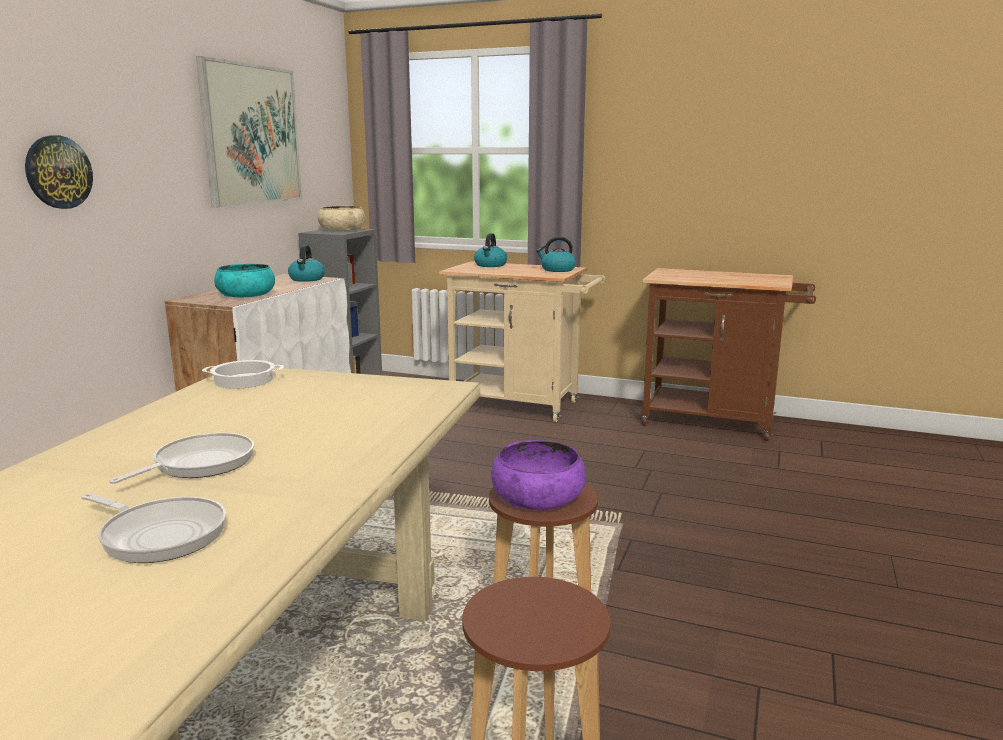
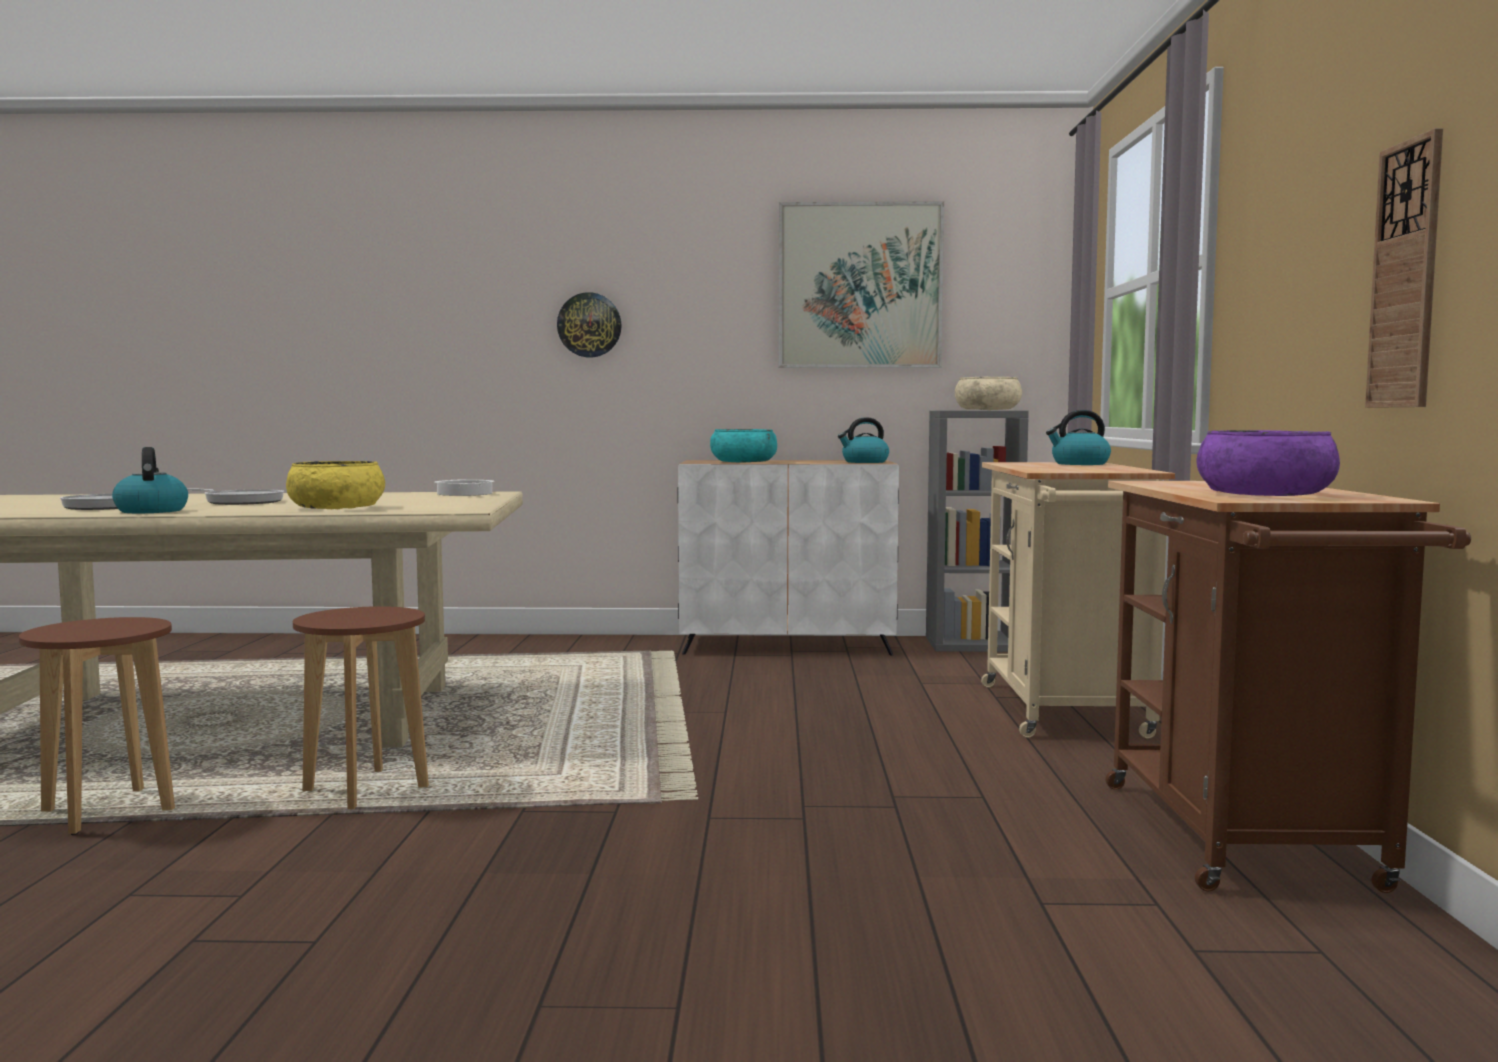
camera: 70 degrees right, 10 degrees down
(361, 423) = (337, 508): none -> yellow bowl
(537, 497) = (353, 615): purple bowl -> purple bowl (1264, 494)
(557, 270) = (1105, 470): kettle -> kettle (151, 511)
(757, 185) = (1406, 275): none -> wall clock

